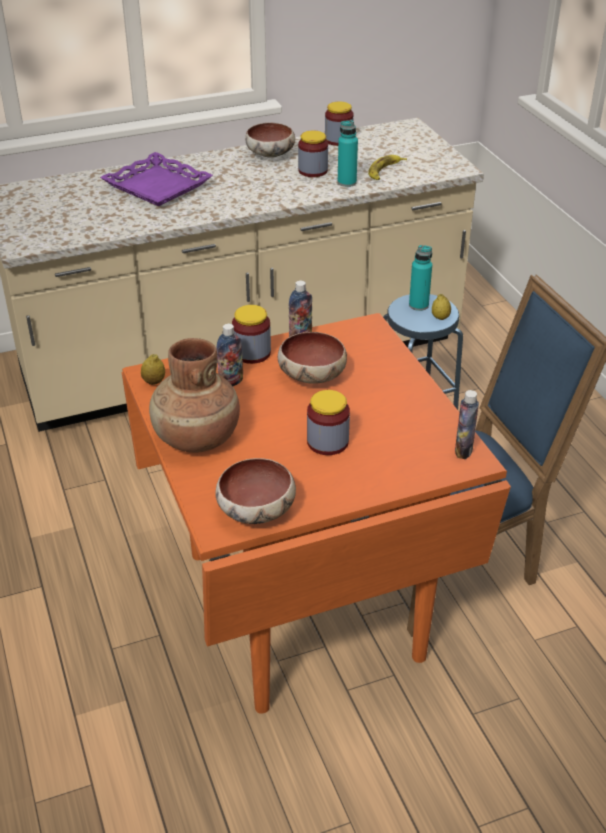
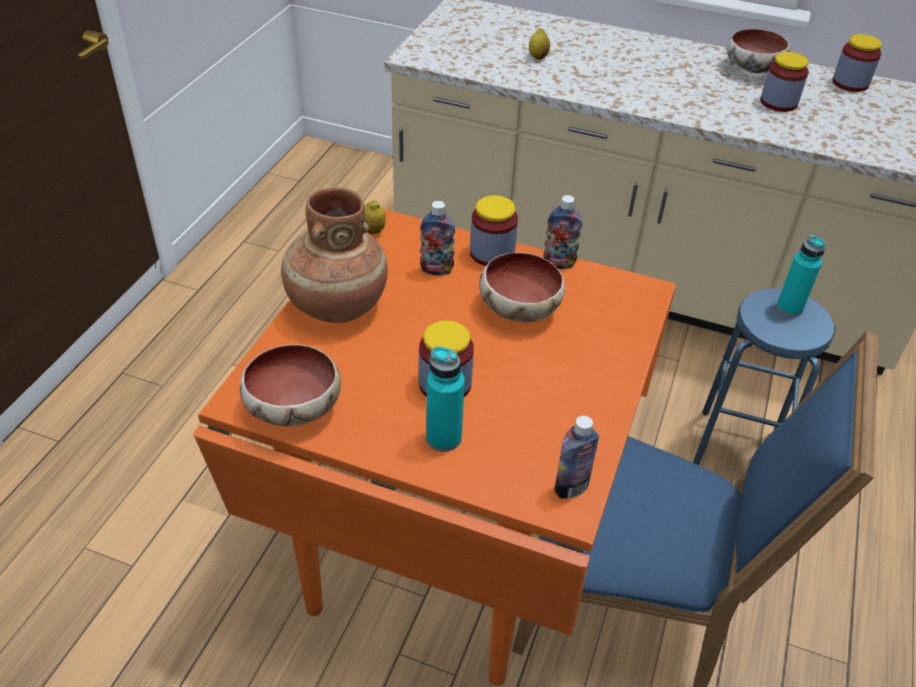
camera: 40 degrees right, 5 degrees up
(156, 186) = (598, 54): purple tray -> none
(347, 182) = (802, 130): turquoise bottle -> turquoise bottle (443, 438)
(385, 171) = (863, 136): banana -> none
(440, 318) = (799, 335): lemon -> lemon (538, 57)

